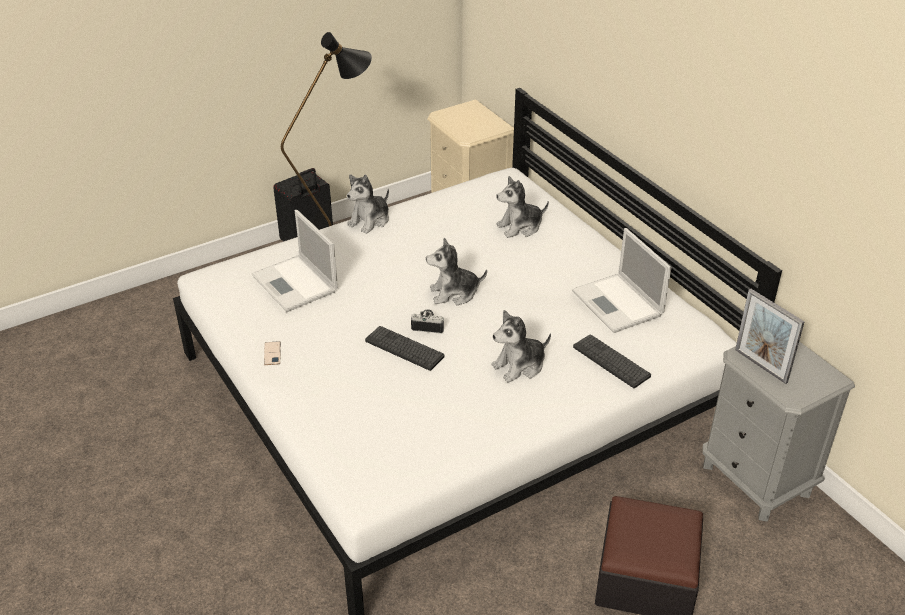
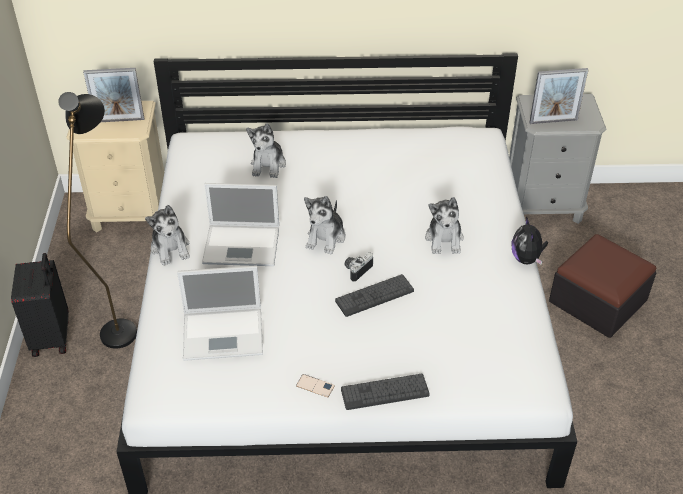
camera: 60 degrees left, 5 degrees up
(472, 125) = (119, 120): none -> picture frame
(543, 433) = (526, 259): none -> plush toy
(611, 361) = (474, 191): keyboard -> keyboard (385, 392)
(618, 304) = (413, 158): laptop -> laptop (243, 245)

